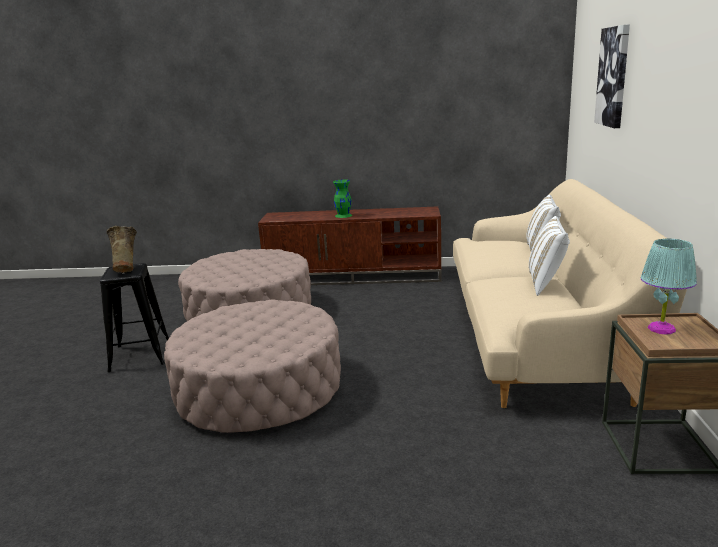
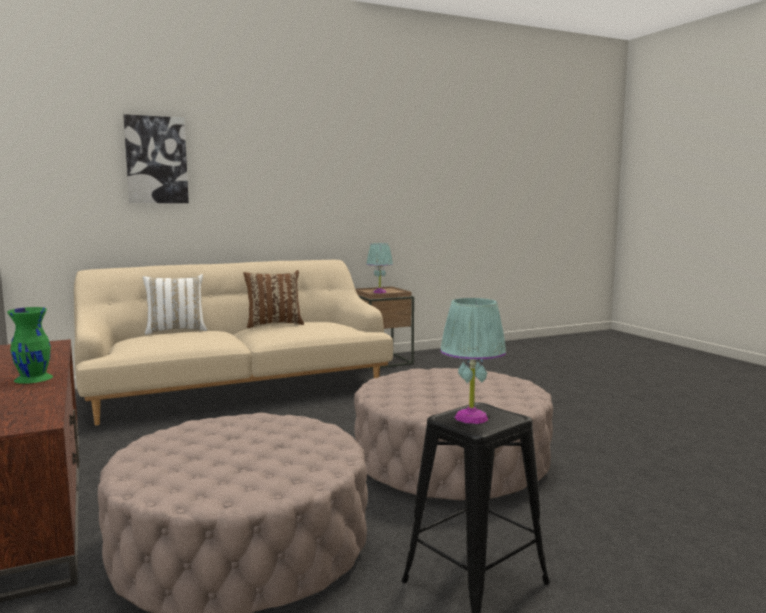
camera: 120 degrees left, 10 degrees down
(127, 269) = (471, 418): beige vase -> turquoise table lamp
(546, 284) = (274, 324): white pillow -> brown pillow

